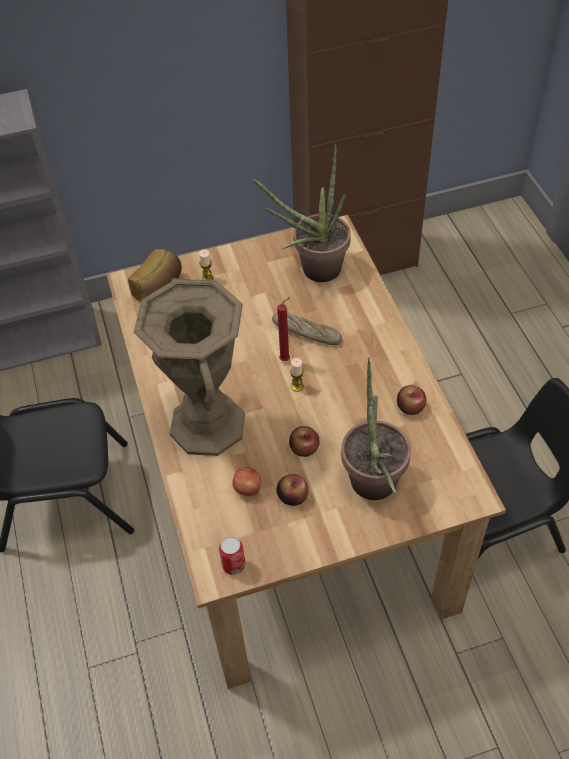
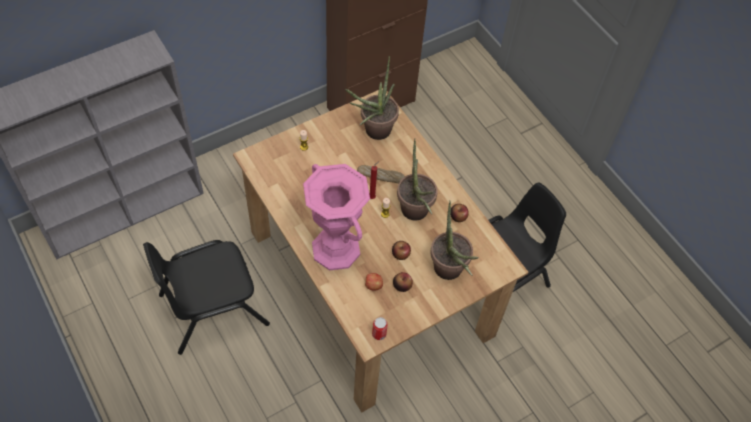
camera: 20 degrees left, 5 degrees up
(159, 287) = (273, 158): bread -> none
(207, 425) = (335, 249): brown vase -> pink vase
(344, 393) = (415, 214): none -> potted plant

